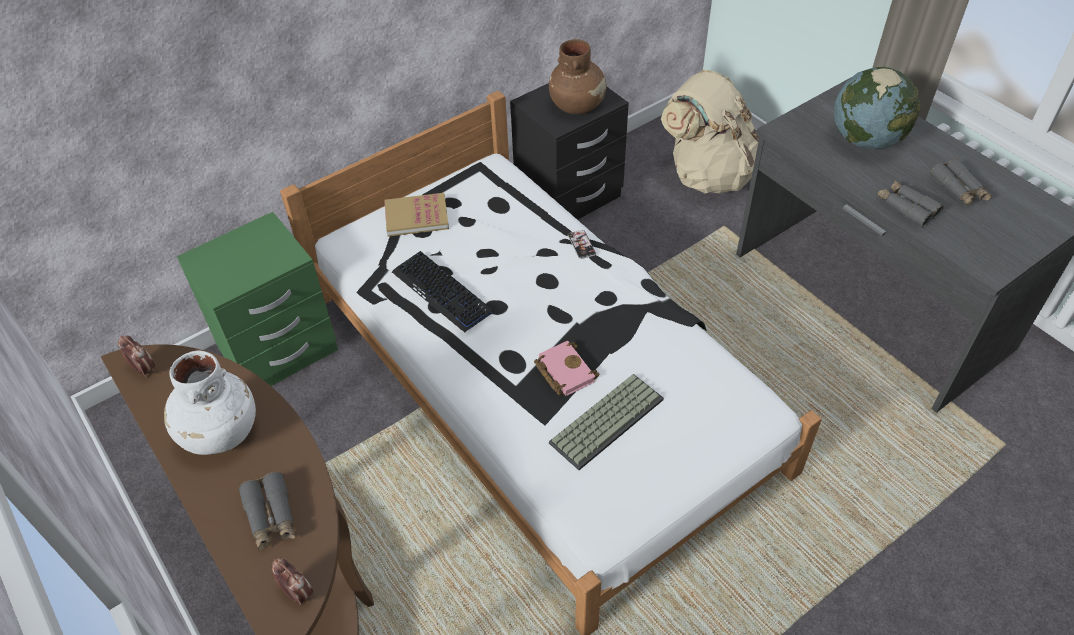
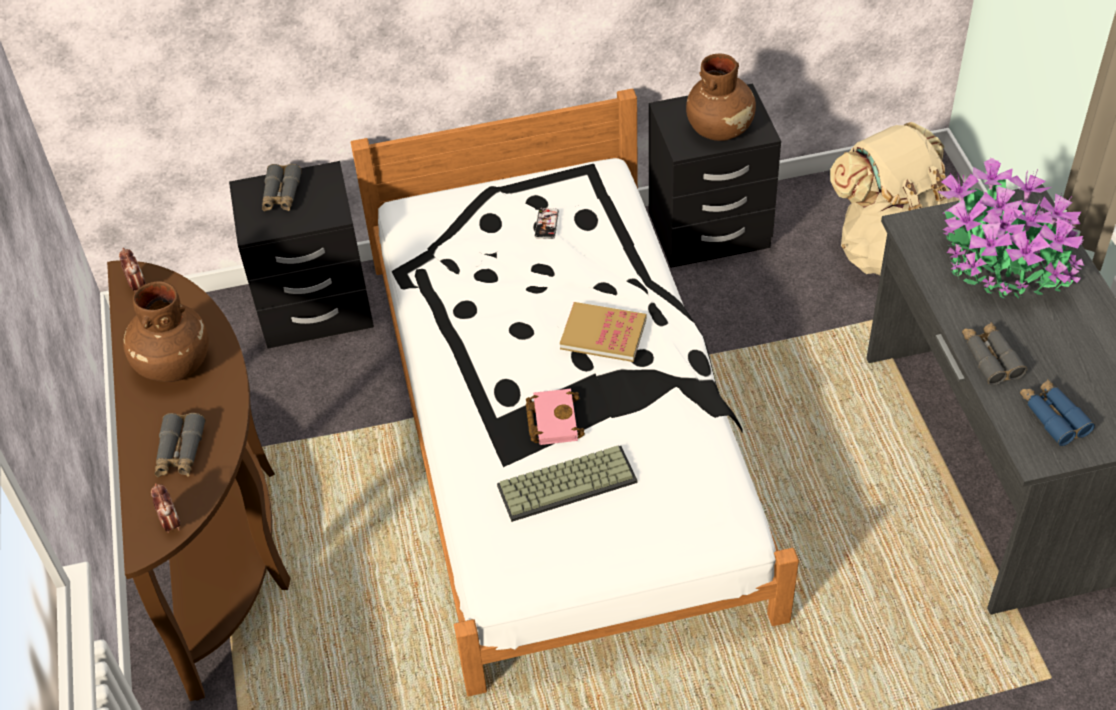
camera: 25 degrees right, 0 degrees up
(220, 433) = (173, 365): white vase -> brown vase
(278, 350) = (315, 308): green nightstand -> black nightstand
(416, 216) = (492, 207): book -> book (603, 334)
(442, 292) = (475, 298): keyboard -> none
(581, 245) = (648, 291): phone -> phone (546, 224)
(866, 140) = (1002, 266): globe -> potted plant
(959, 189) = (1069, 356): grey binoculars -> grey binoculars (281, 195)
(981, 237) = (1053, 416): none -> blue binoculars

